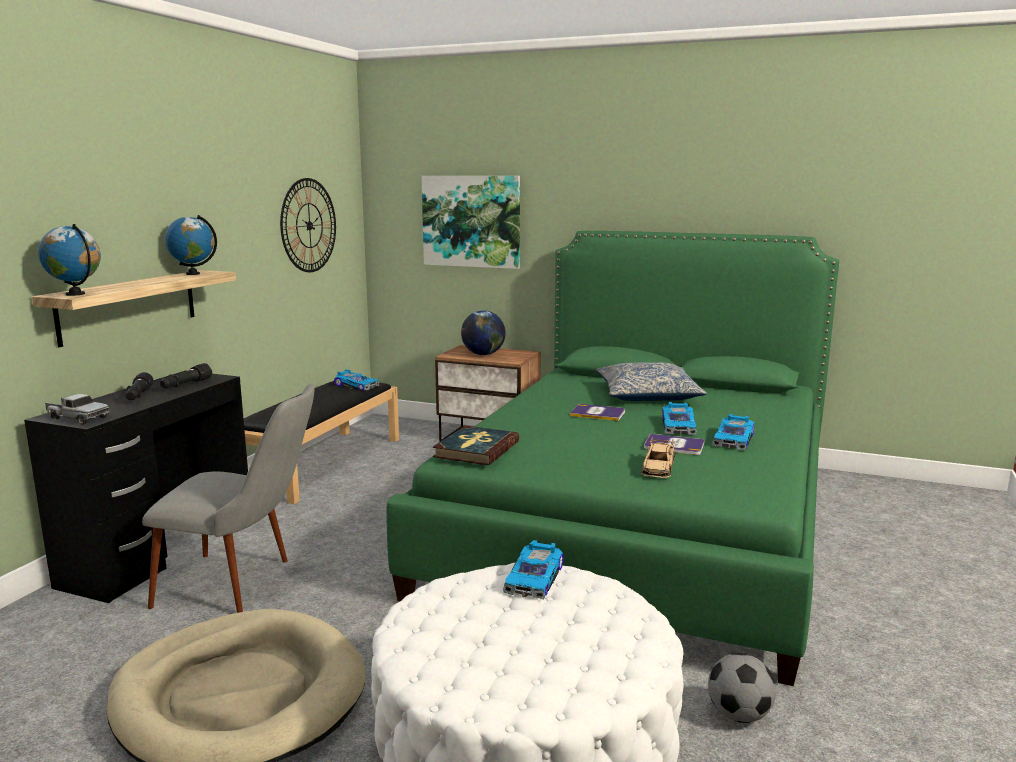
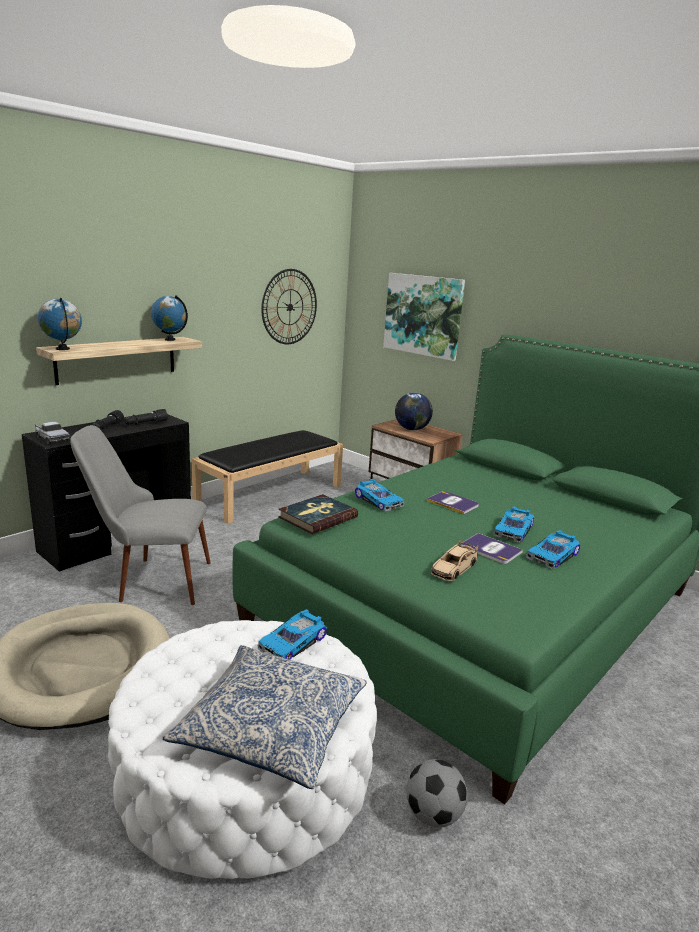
camera: 20 degrees right, 5 degrees up
(244, 584) = (149, 580): grey chair -> grey chair turned 150 degrees clockwise
(357, 385) = (309, 438): toy car -> toy car (379, 501)
(648, 395) = (517, 493): pillow -> pillow (271, 727)

